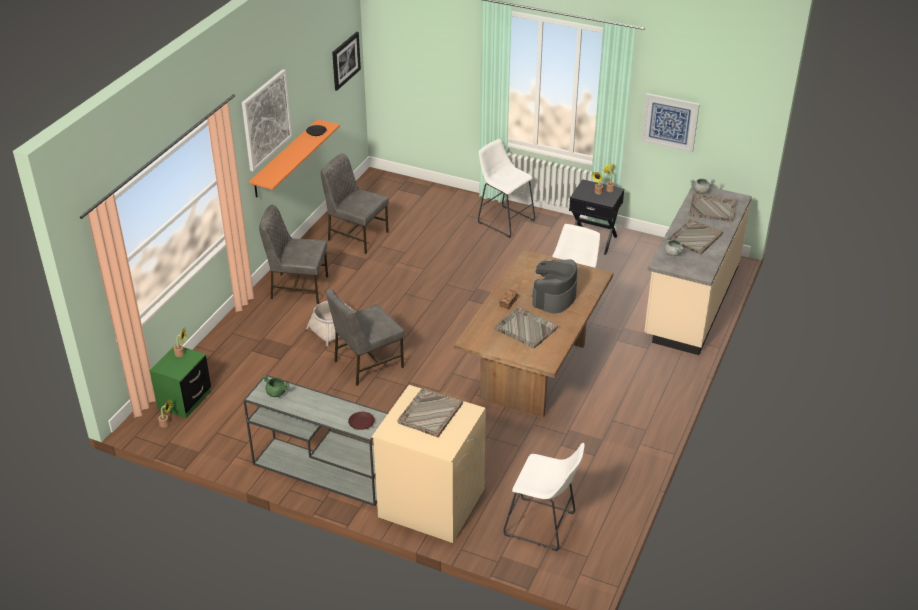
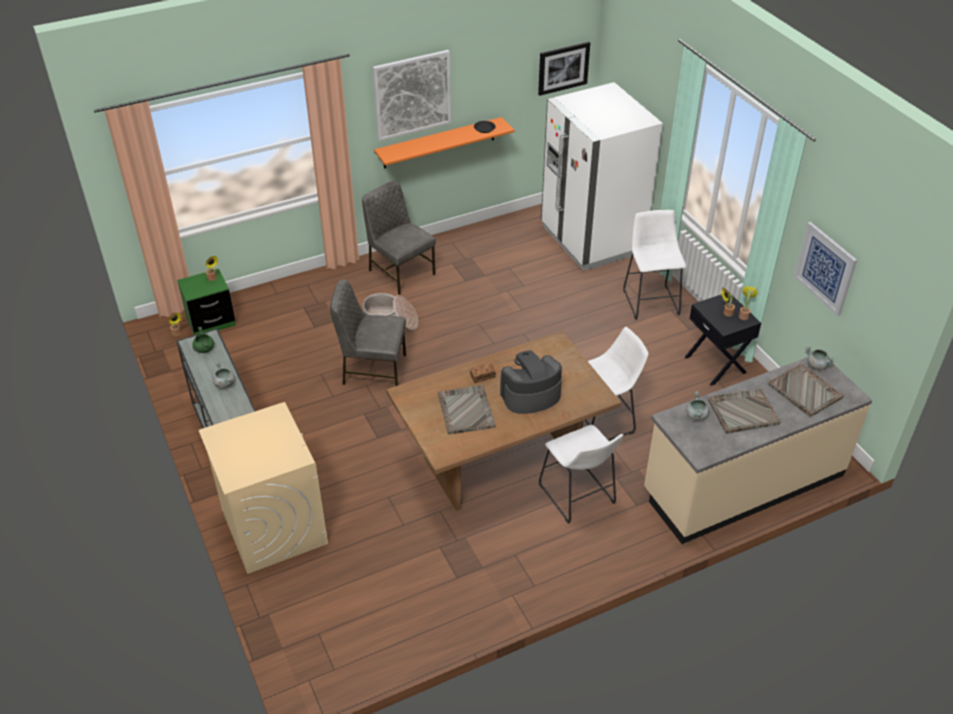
camera: 40 degrees right, 5 degrees up
(328, 406) = (224, 384): none -> grey cooking pot
(356, 236) = (501, 249): grey chair -> none
(361, 423) = (229, 414): brown plate -> none
(414, 199) = (592, 239): none -> white fridge
(429, 413) = (265, 439): grey tray -> none
(543, 525) = (334, 612): white stool -> white stool (578, 497)

